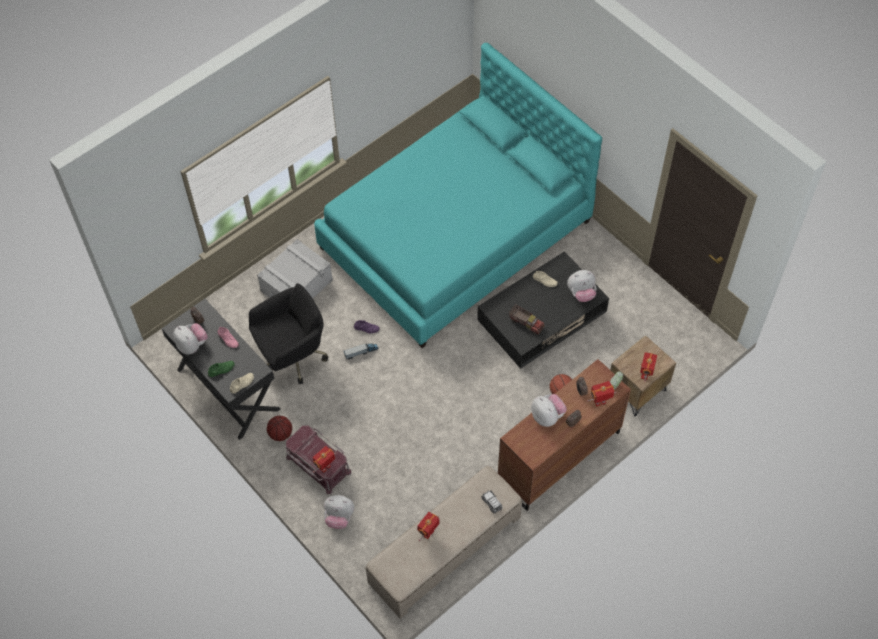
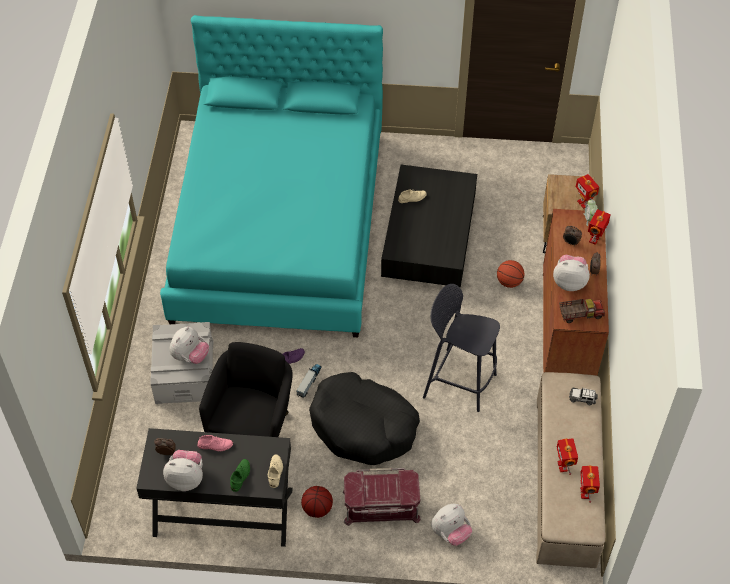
camera: 45 degrees left, 5 degrees down
(325, 468) = (406, 494): toy robot -> toy robot (585, 493)
(362, 407) = (363, 426): none -> black dog bed
(451, 430) = (459, 382): none -> grey stool
(526, 323) = (436, 241): toy truck -> toy truck (580, 314)
(581, 293) = (452, 186): plush toy -> plush toy (190, 356)

